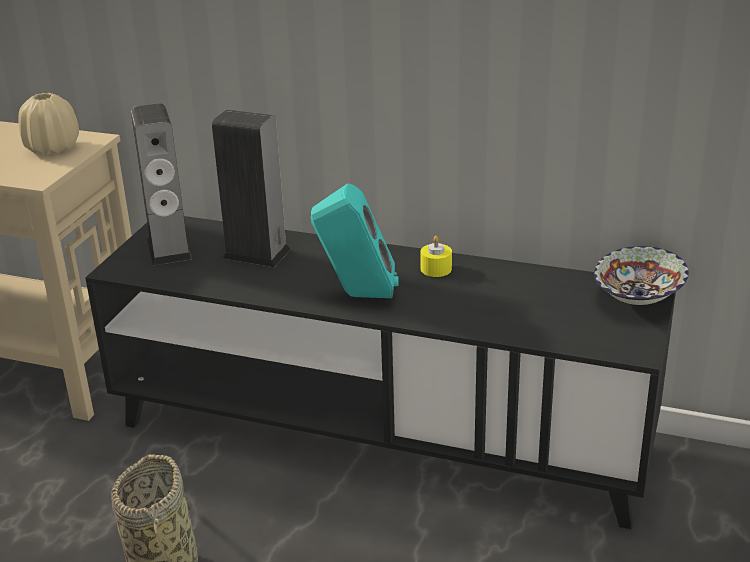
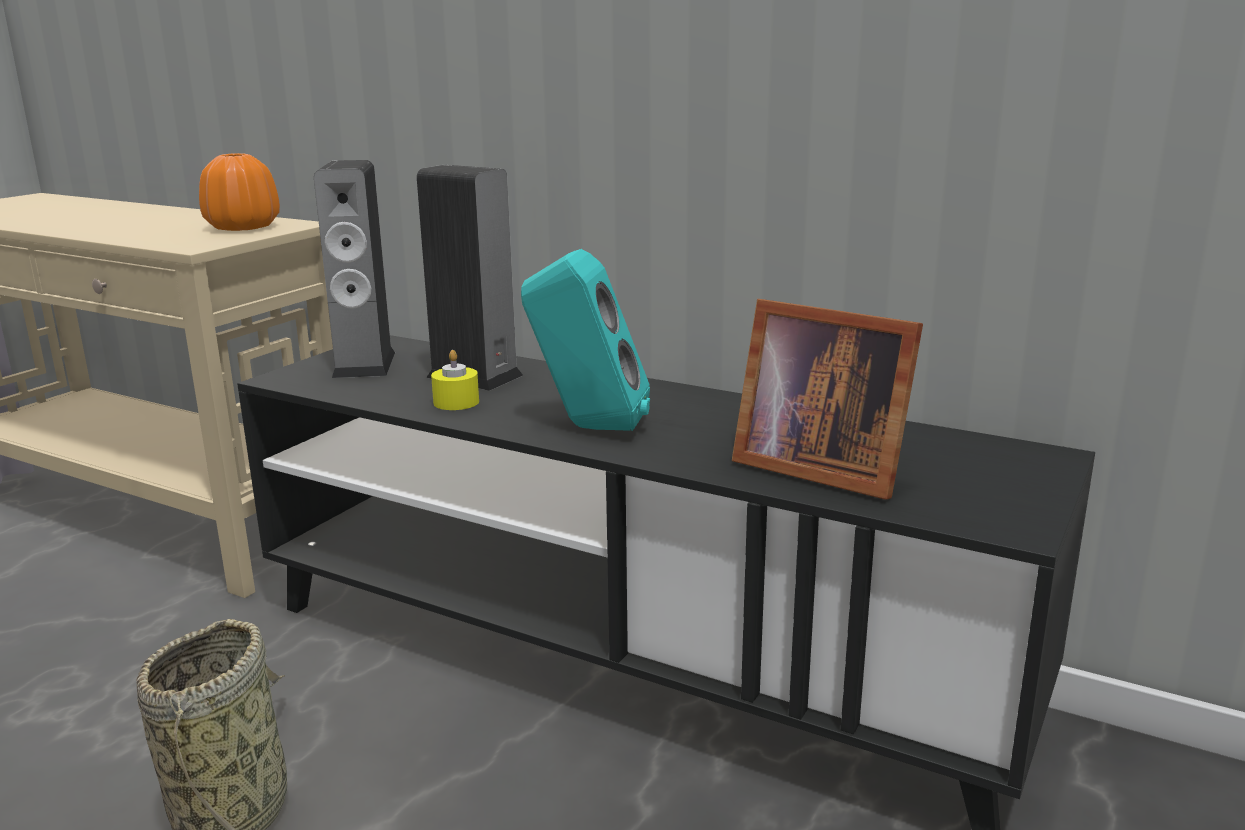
camera: 10 degrees right, 10 degrees down
(52, 148) = (243, 228): beige vase -> orange vase
(436, 269) = (717, 408): yellow candle -> yellow candle (456, 402)
(513, 315) = (817, 467): none -> picture frame
(639, 298) = (1030, 463): bowl -> none

